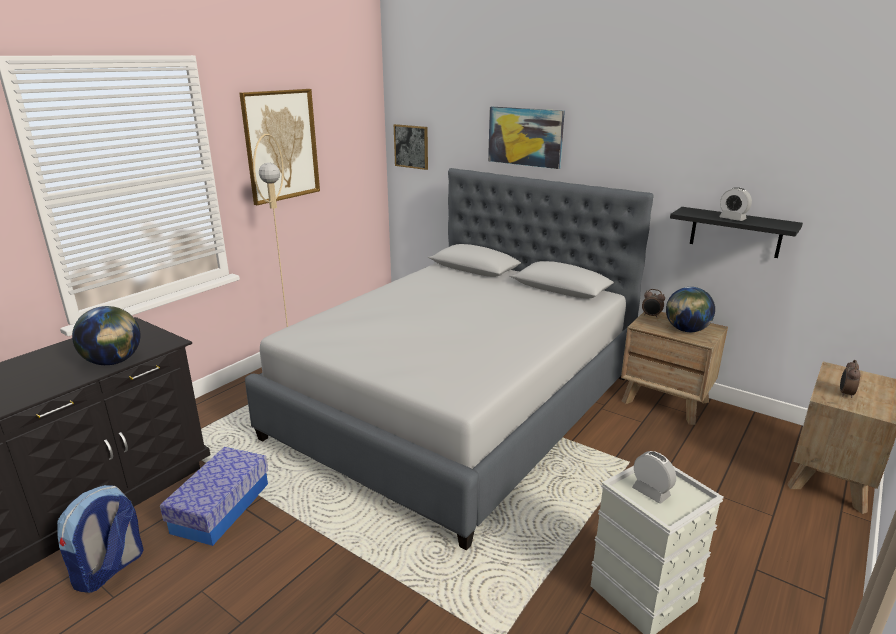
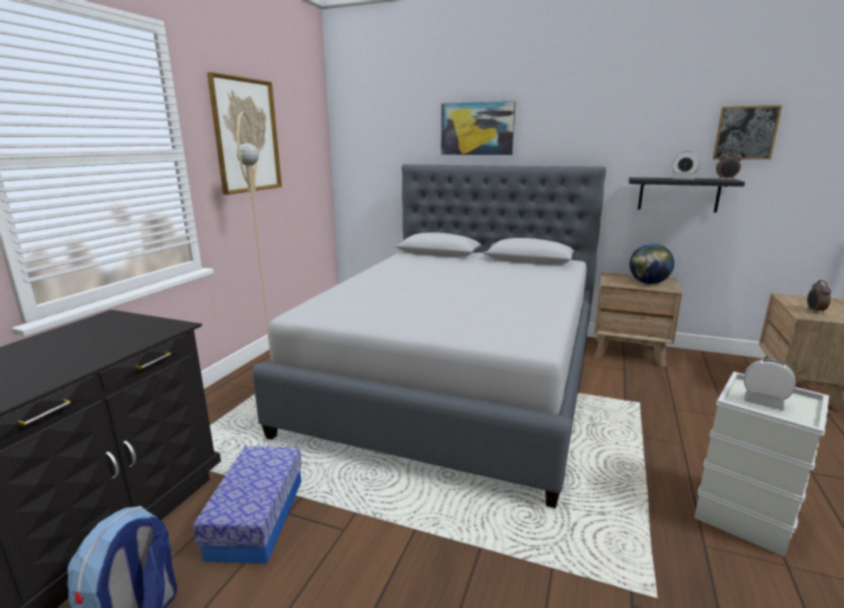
camera: 15 degrees left, 5 degrees down
(114, 361) = (111, 350): globe -> none
(411, 146) = (359, 149): picture -> picture (745, 133)
(651, 316) = (610, 276): alarm clock -> alarm clock (726, 179)

